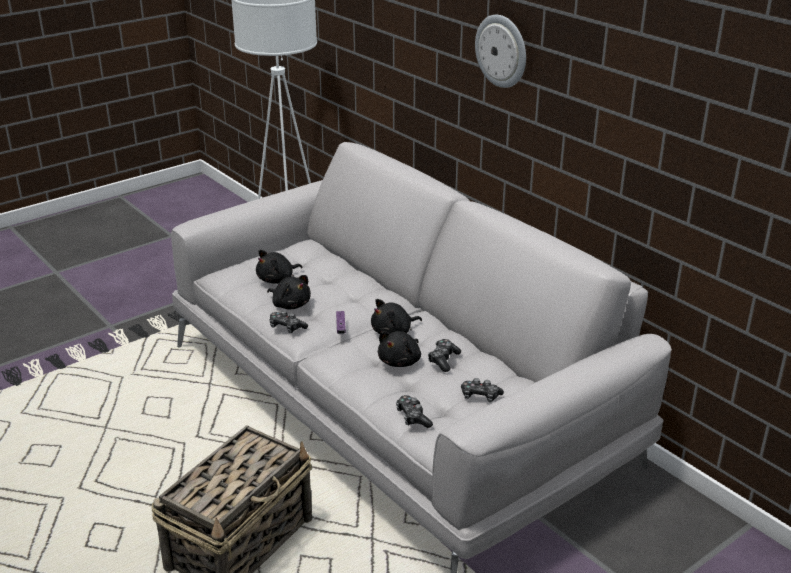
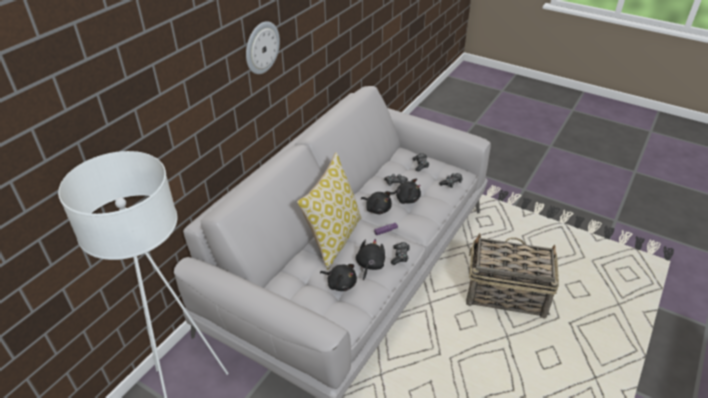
camera: 110 degrees left, 10 degrees up
(358, 289) = (333, 238): none -> pillow

